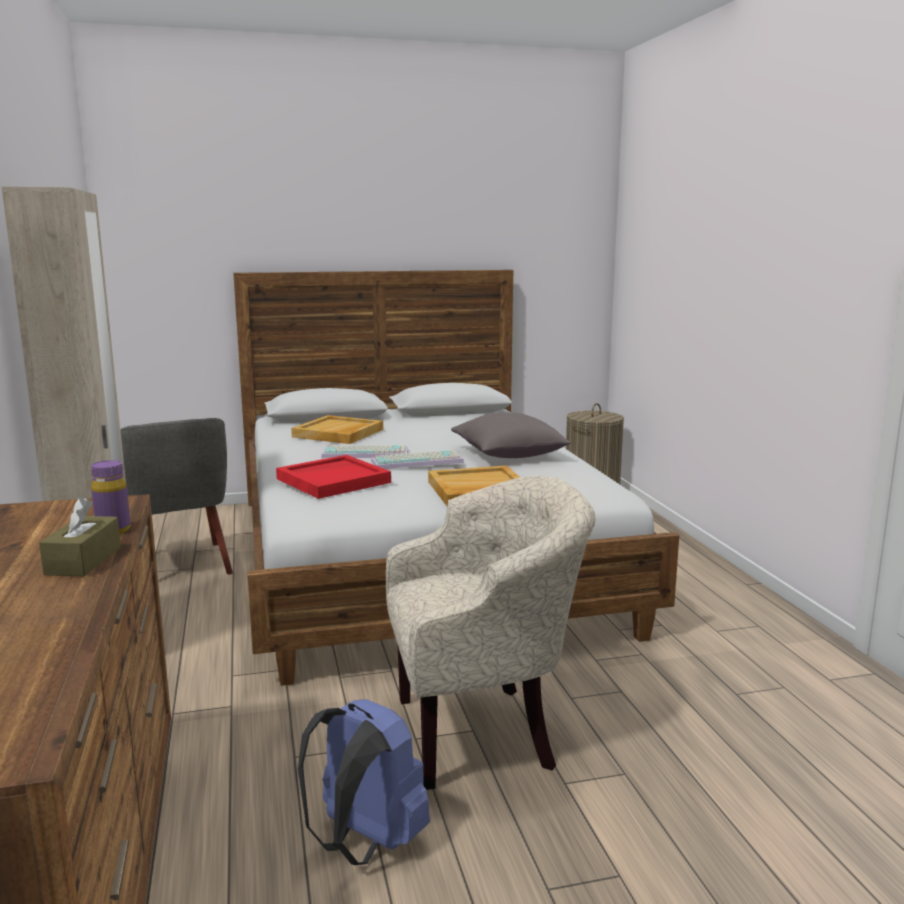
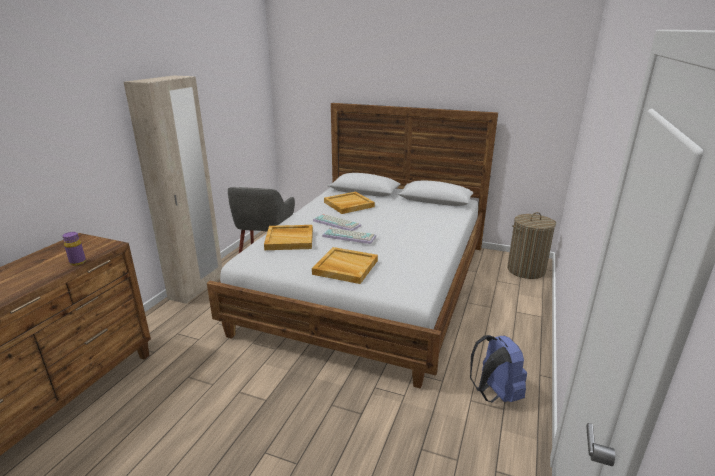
camera: 35 degrees right, 10 degrees up
(83, 560) = (39, 277): brown tissue box -> none
(333, 480) = (290, 239): red tray -> beige tray
(365, 842) = (159, 434): blue backpack -> blue backpack (494, 394)
(483, 732) = (269, 403): beige armchair -> none
(509, 455) = (407, 244): grey pillow -> none

